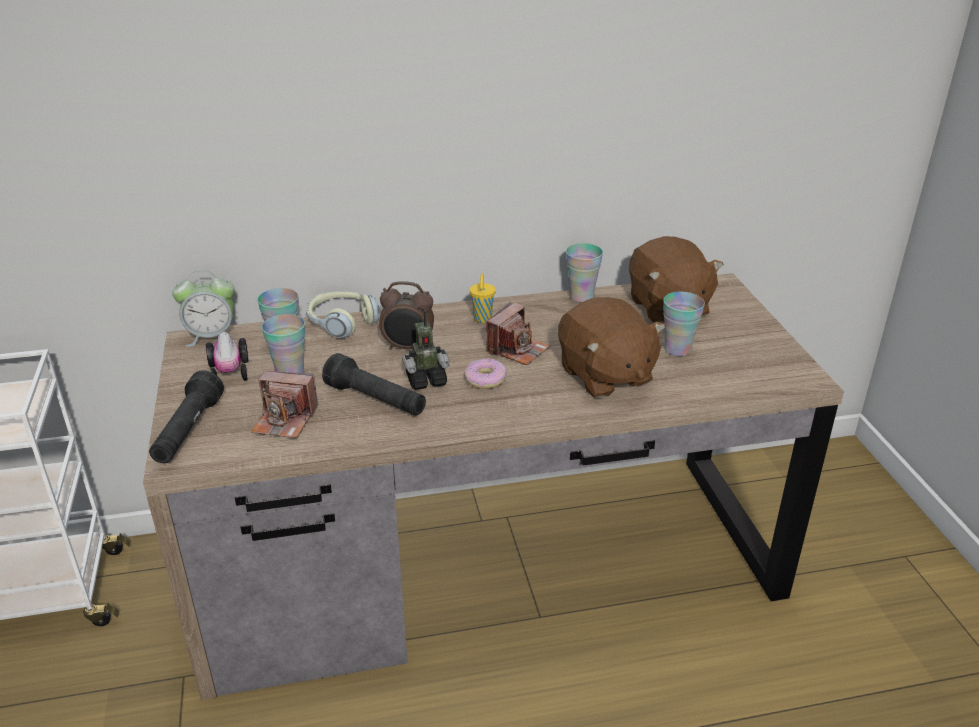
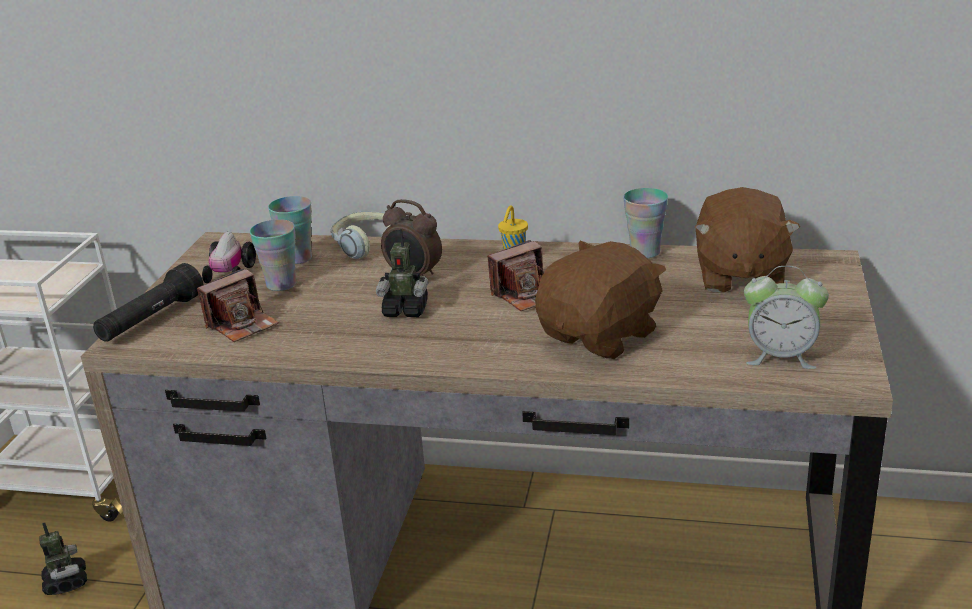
camera: 25 degrees right, 5 degrees down
(94, 697) = (66, 582): none -> toy robot
(212, 337) = (239, 241): alarm clock -> alarm clock (780, 356)
(285, 420) = (242, 324): camera -> camera turned 75 degrees counterclockwise
(376, 400) = (341, 321): black flashlight -> none
(485, 379) = (467, 319): donut -> none
(605, 376) = (601, 336): brown plush toy -> brown plush toy turned 135 degrees counterclockwise
(677, 349) = (712, 321): cup -> none

